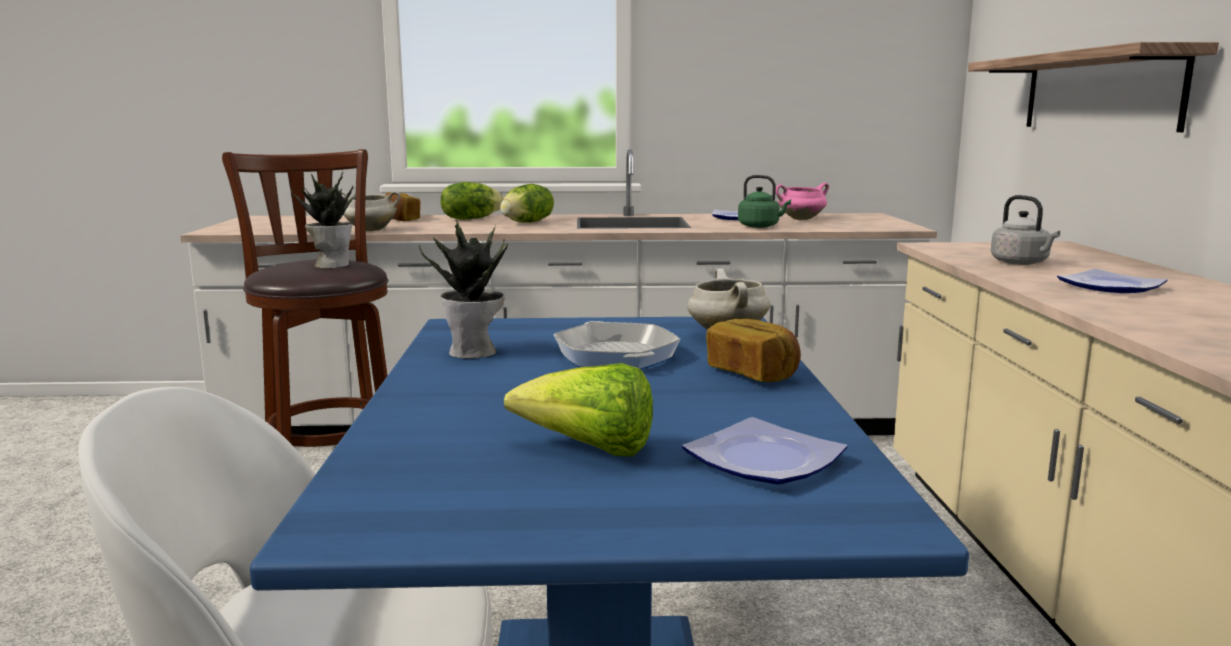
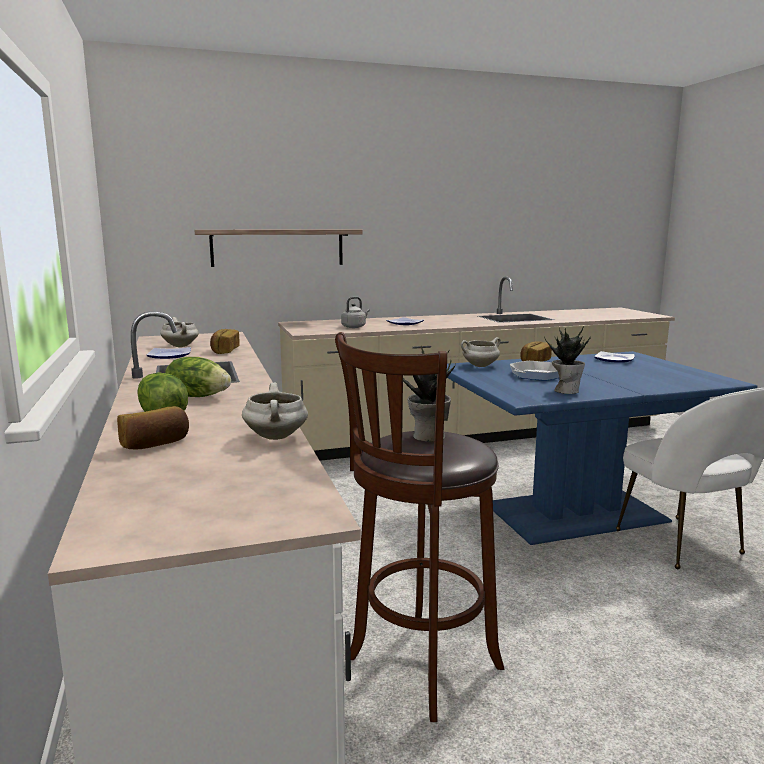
camera: 105 degrees left, 0 degrees up
(590, 450) = (638, 370): lettuce -> none
(760, 226) = (224, 351): green kettle -> bread
(801, 219) = (181, 346): pink cooking pot -> white cooking pot

